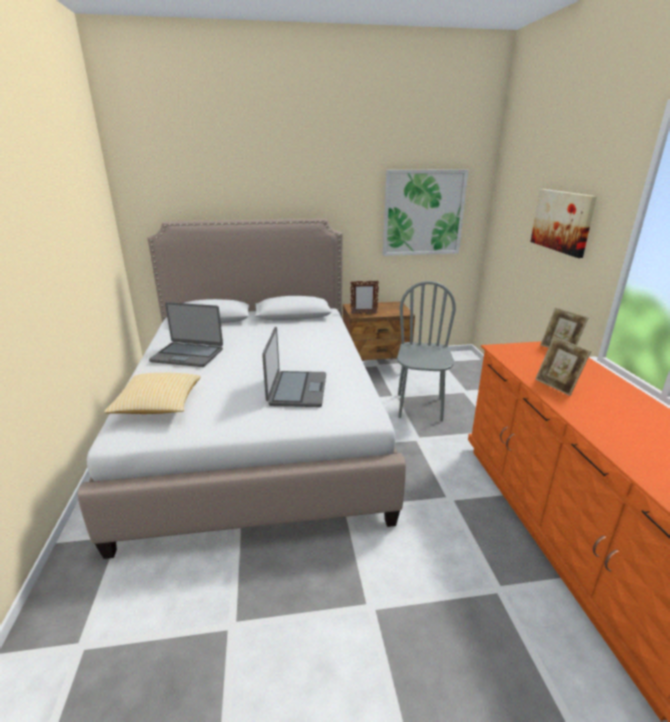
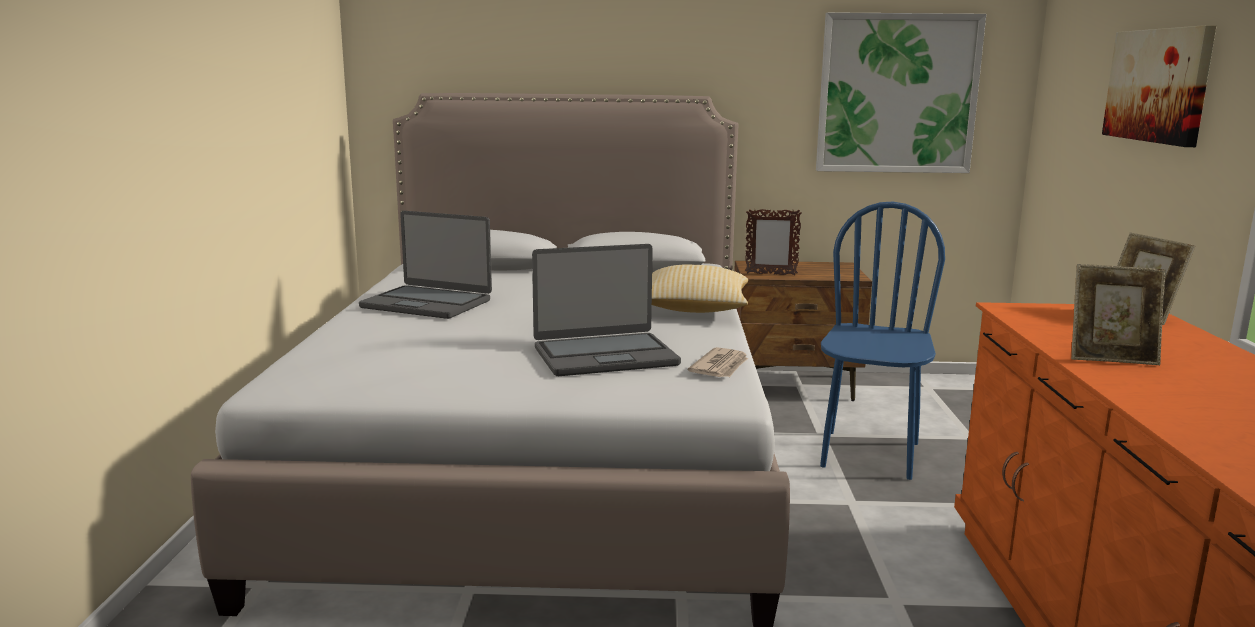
camera: 10 degrees right, 10 degrees down
(158, 406) = (353, 358): pillow -> pillow (694, 310)
(297, 390) = (604, 356): laptop -> laptop turned 60 degrees clockwise
(359, 392) = (721, 367): none -> newspaper
(420, 407) = (869, 454): grey chair -> blue chair
(557, 386) = (1111, 358): picture frame -> picture frame turned 60 degrees counterclockwise

